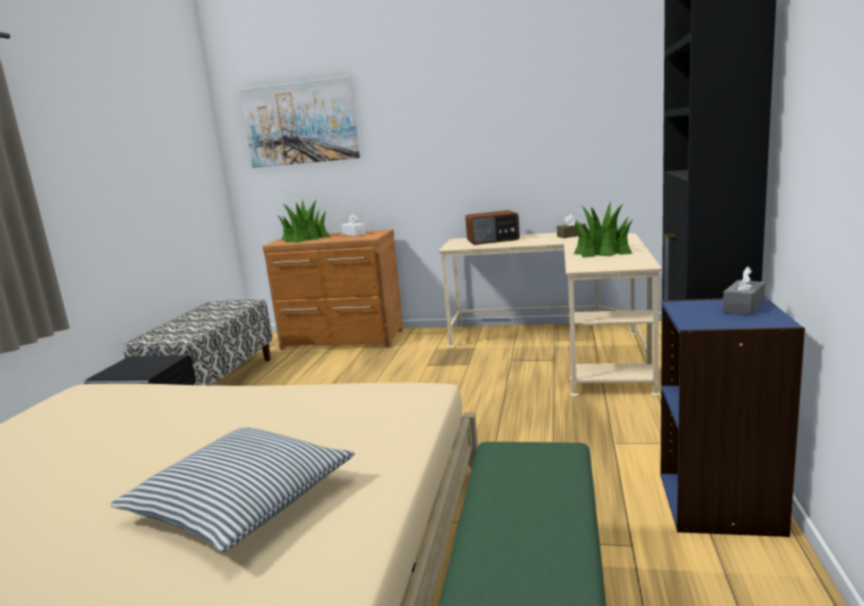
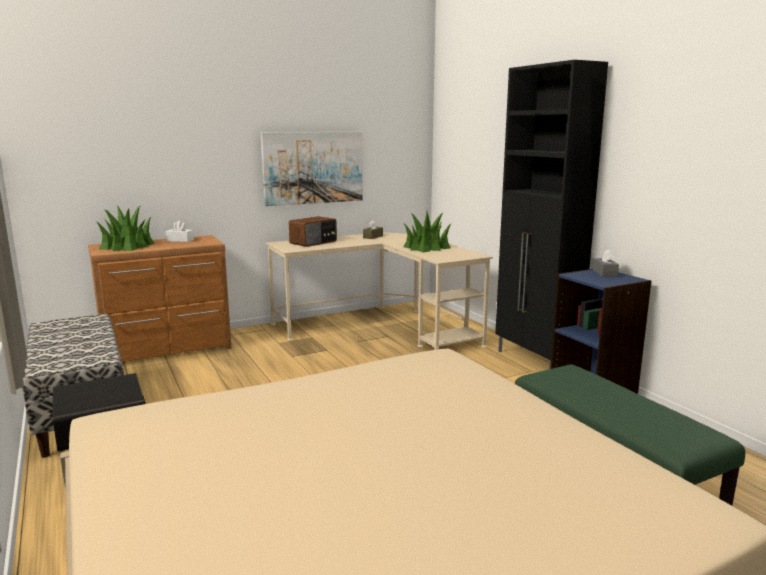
camera: 40 degrees left, 0 degrees up
(241, 502) = (472, 438): pillow -> none
(300, 123) = (109, 124): picture -> picture (313, 167)

